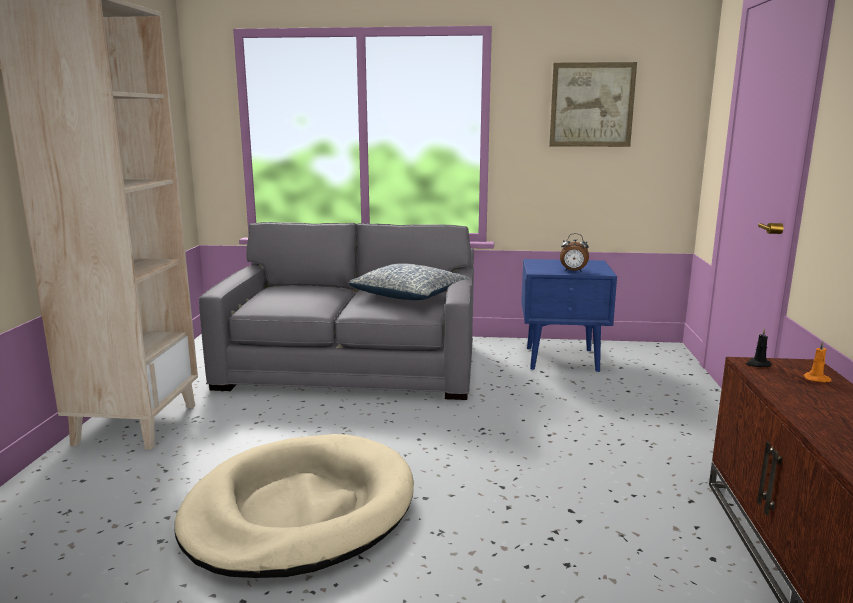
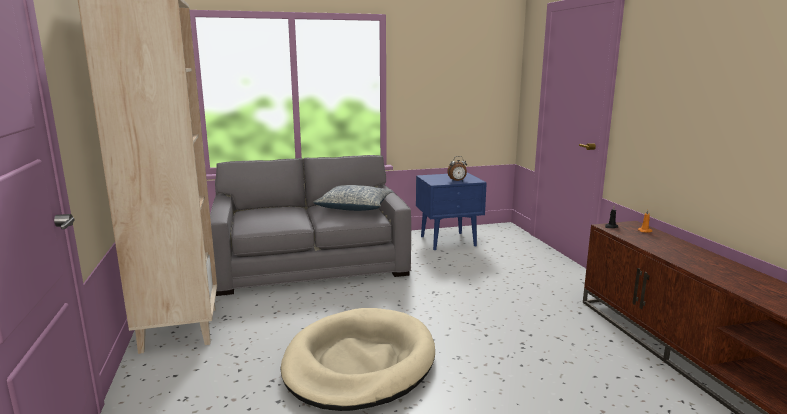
camera: 20 degrees left, 0 degrees up
(591, 105) = (452, 69): picture -> none

